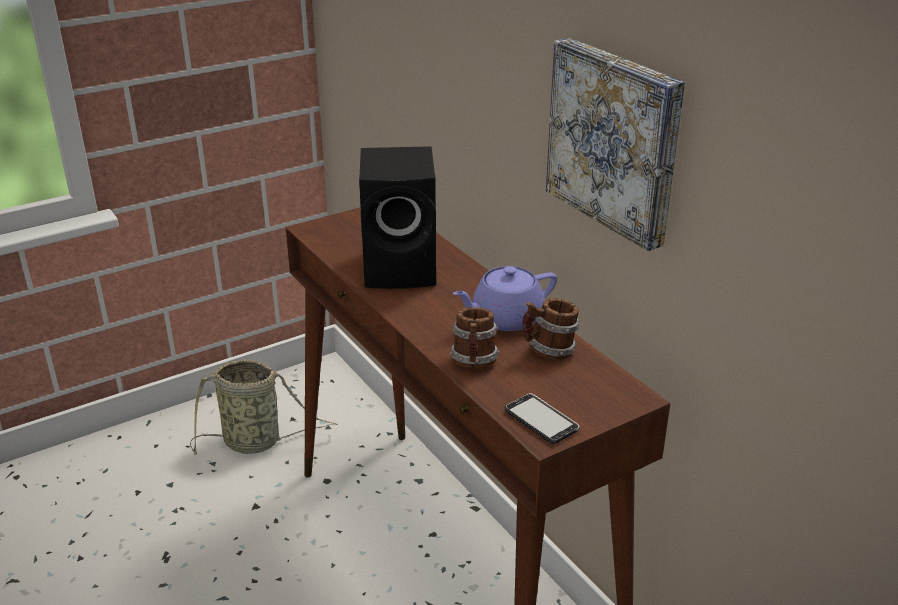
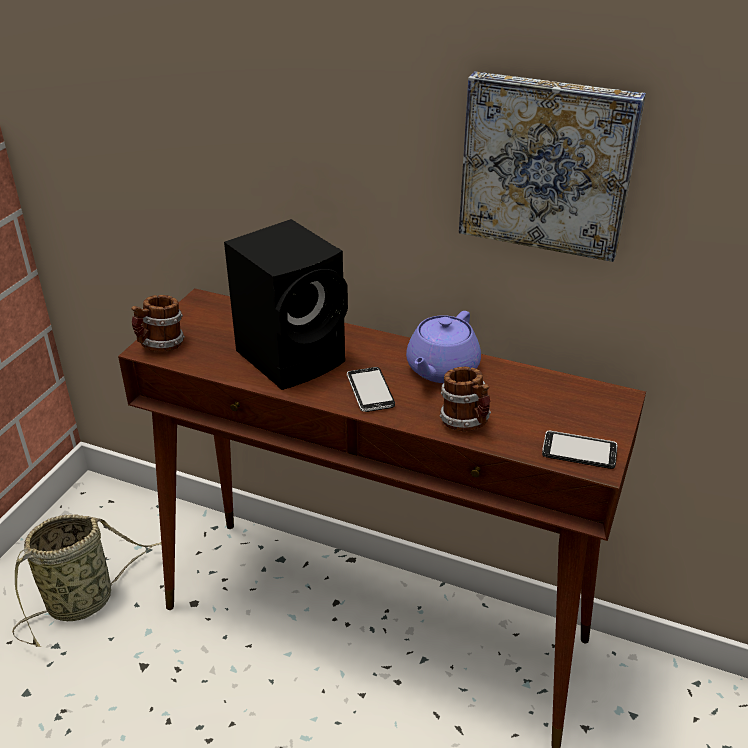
camera: 35 degrees left, 5 degrees up
(428, 312) = (370, 391): none -> phone
(549, 352) = (511, 386): mug -> mug (161, 346)

